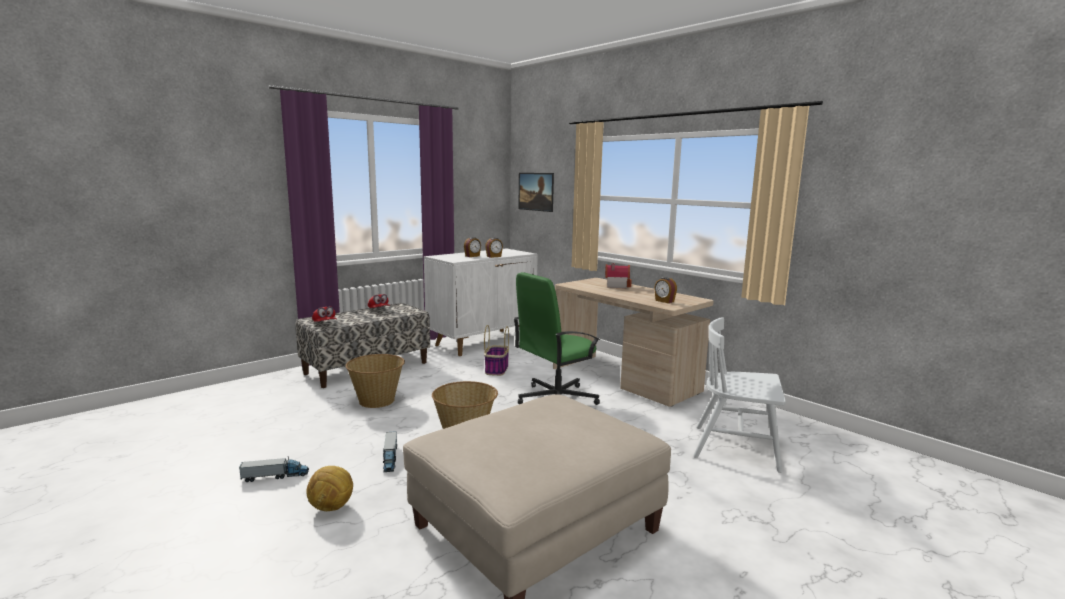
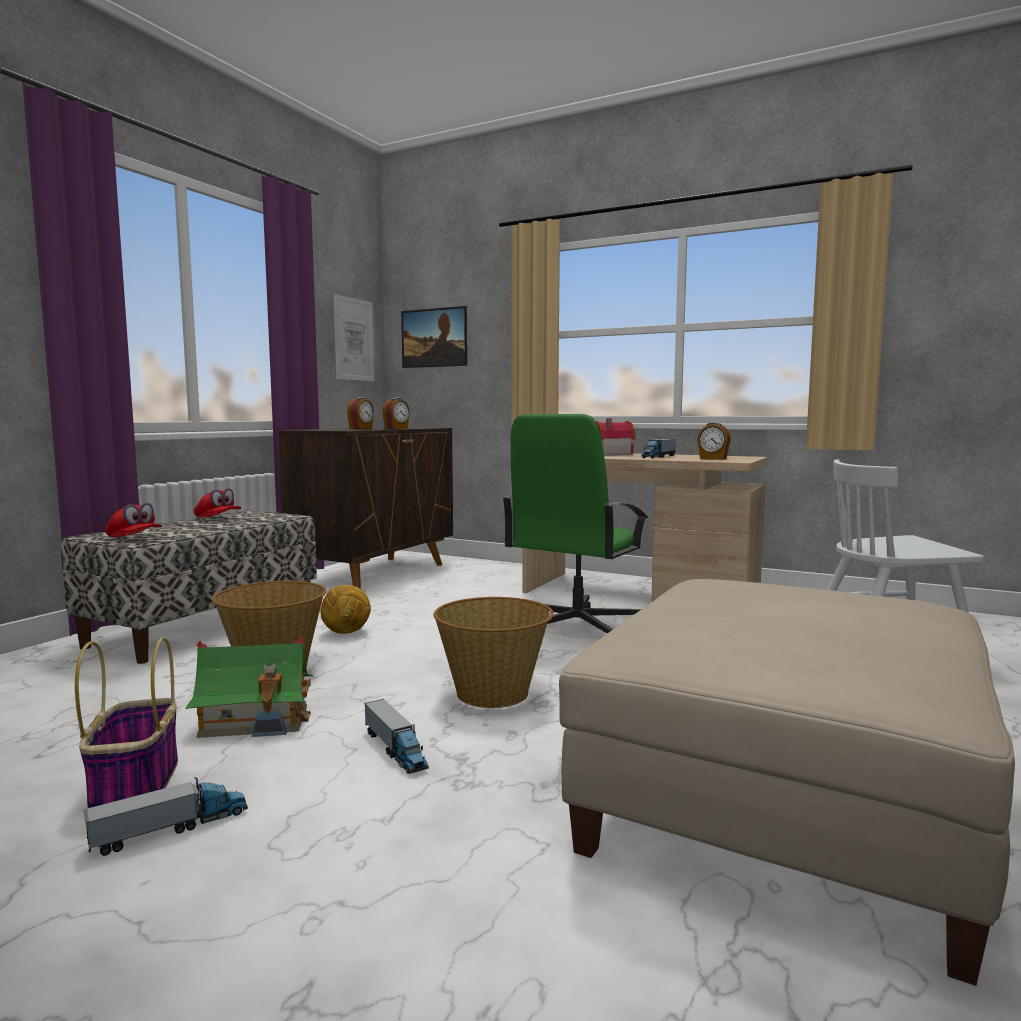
camera: 20 degrees left, 5 degrees down
(332, 508) = (364, 861): football -> football (347, 632)
(345, 430) = (255, 721): none -> toy house
(483, 342) = (376, 574): white cabinet -> brown cabinet
(486, 192) = (354, 339): none -> picture
(496, 369) = (438, 602): basket -> basket (135, 783)
(637, 294) = (658, 456): none -> toy truck

